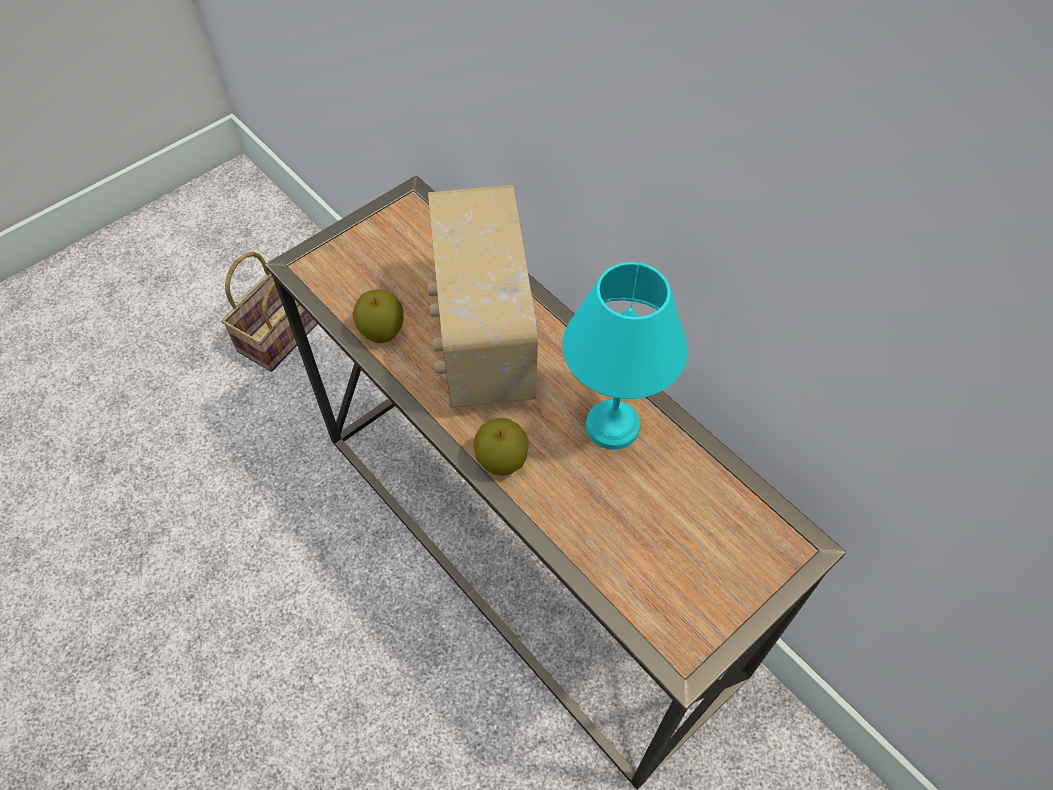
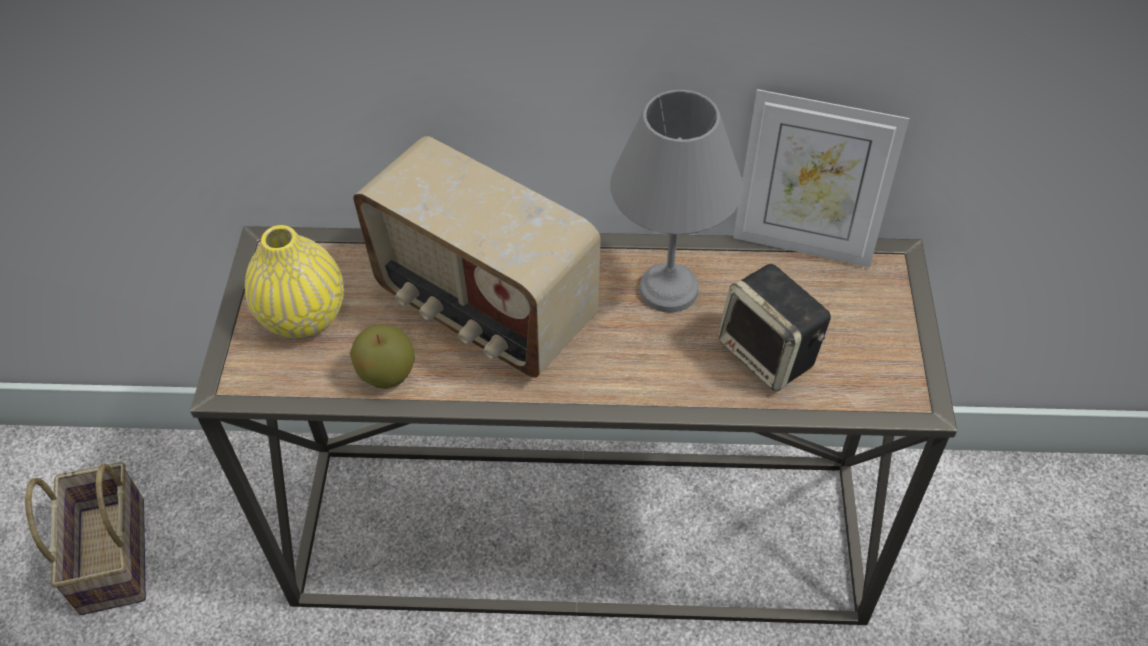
camera: 45 degrees left, 5 degrees down
(383, 257) = (303, 316): none -> yellow vase
(501, 460) = (620, 385): apple -> none
(613, 423) = (667, 287): turquoise table lamp -> grey table lamp
(622, 530) = (770, 354): none -> speaker
(749, 474) = (803, 242): none -> picture frame

